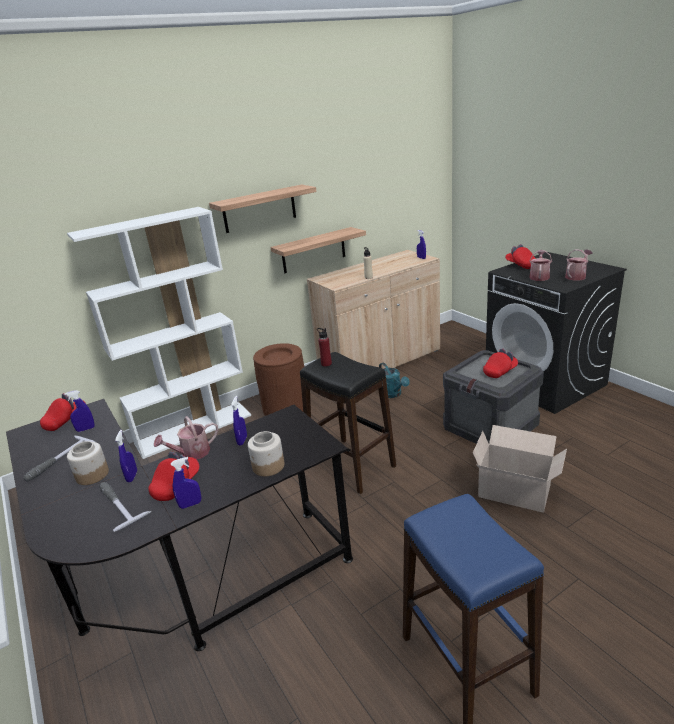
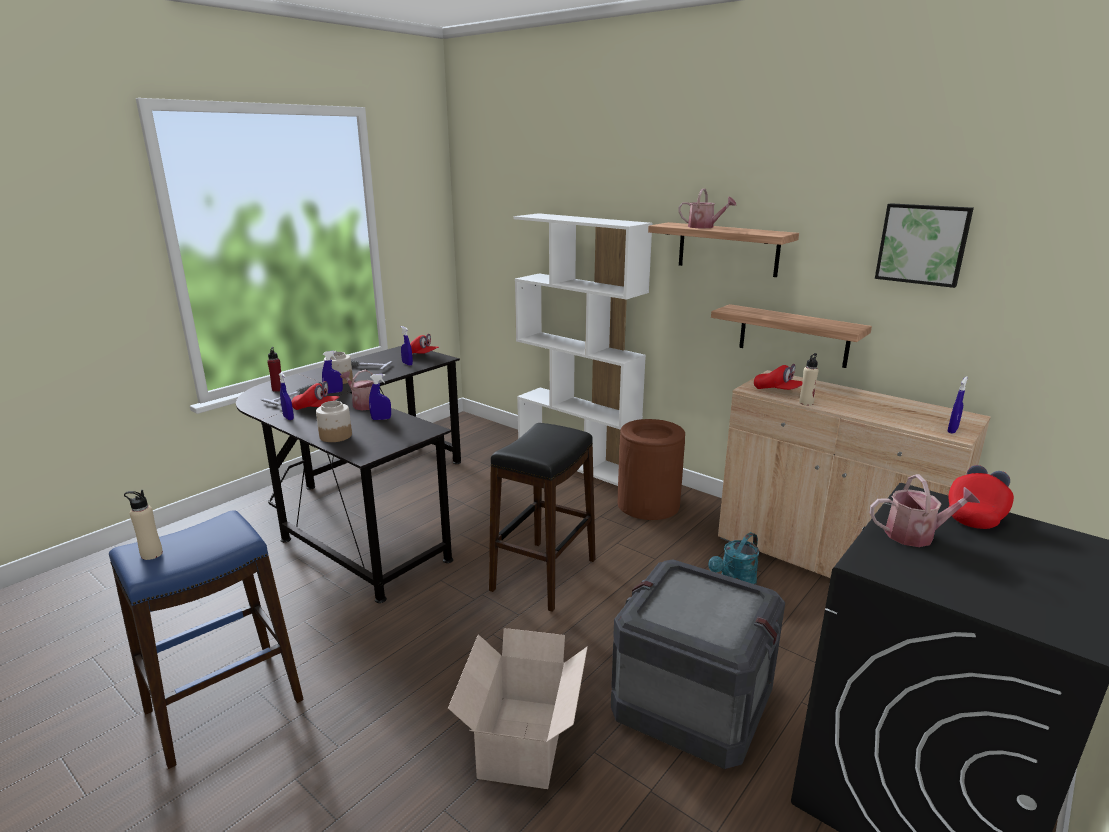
camera: 70 degrees right, 5 degrees down
(326, 364) = (548, 431): red bottle -> red bottle (278, 389)
(362, 173) = (922, 244): none -> picture
(491, 555) = (151, 554): none -> beige bottle
(500, 371) = (702, 616): red cap -> red cap (778, 391)
(577, 276) = (965, 583): watering can -> watering can (704, 227)

